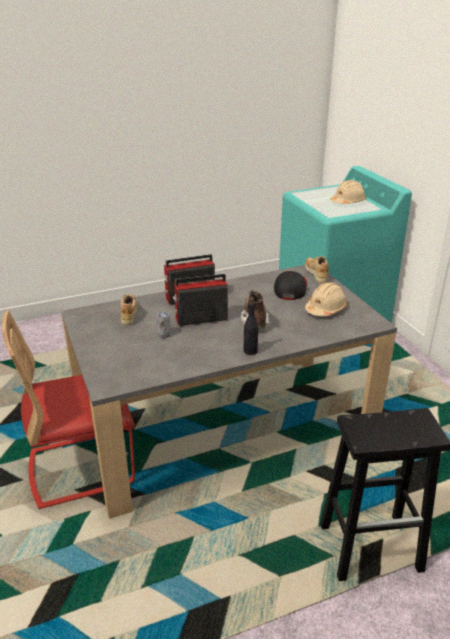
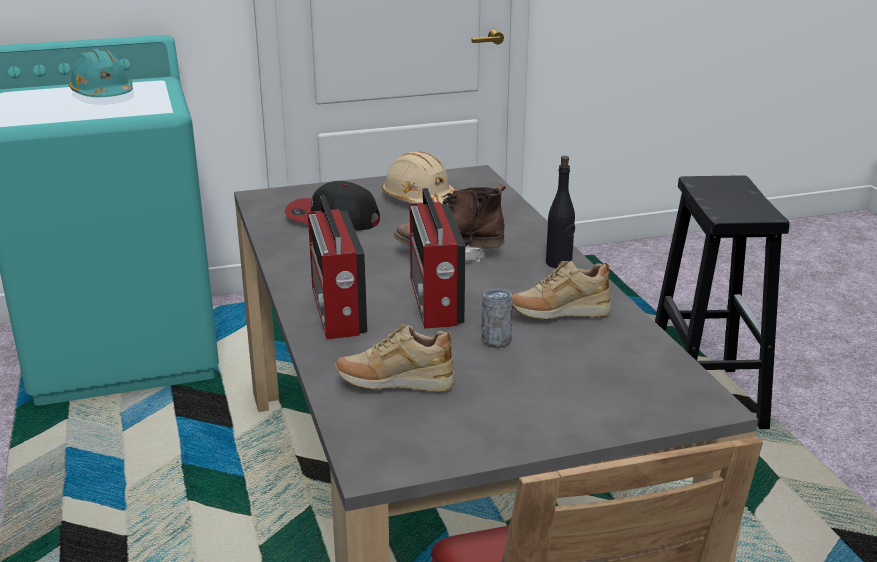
camera: 85 degrees left, 5 degrees down
(316, 274) = (286, 195): beige shoe -> beige shoe (558, 315)
(347, 202) = (103, 94): beige hard hat -> turquoise hard hat

